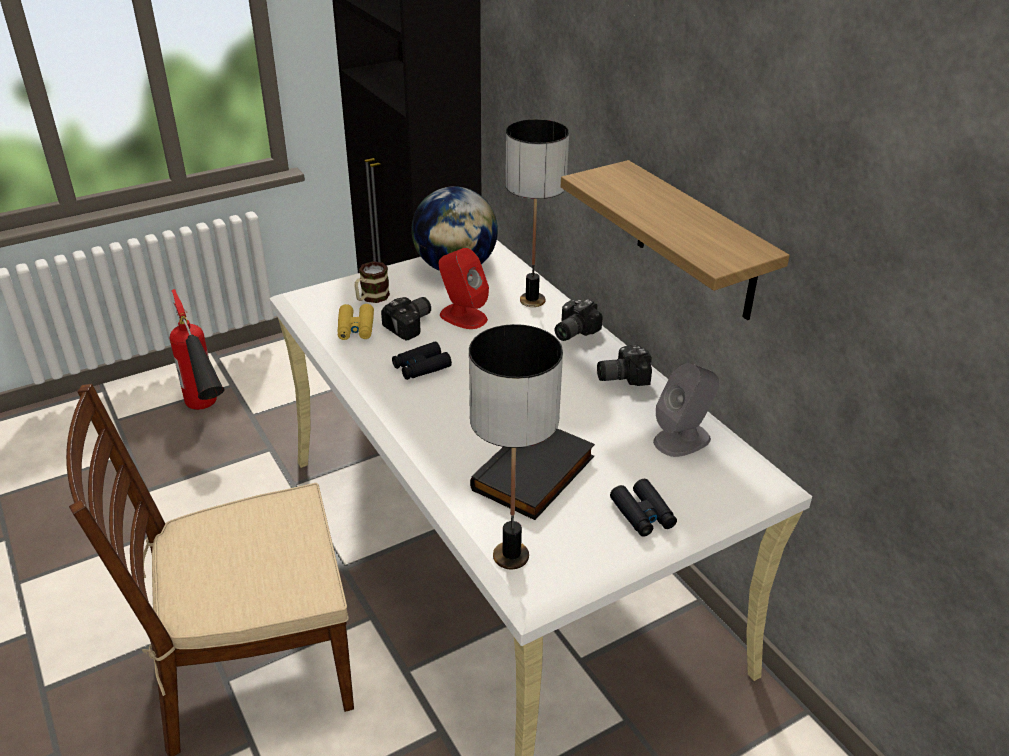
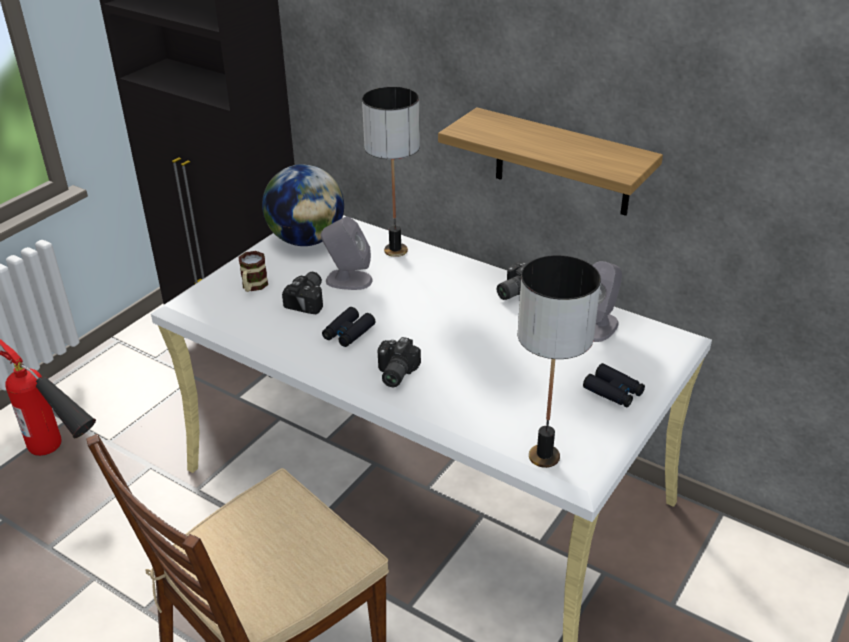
camera: 25 degrees left, 0 degrees up
(356, 328) = (262, 316): yellow binoculars -> none
(462, 316) = (348, 280): red speaker -> grey speaker
(535, 475) = (512, 389): black book -> none
(572, 331) = (448, 267): camera -> camera (394, 373)

